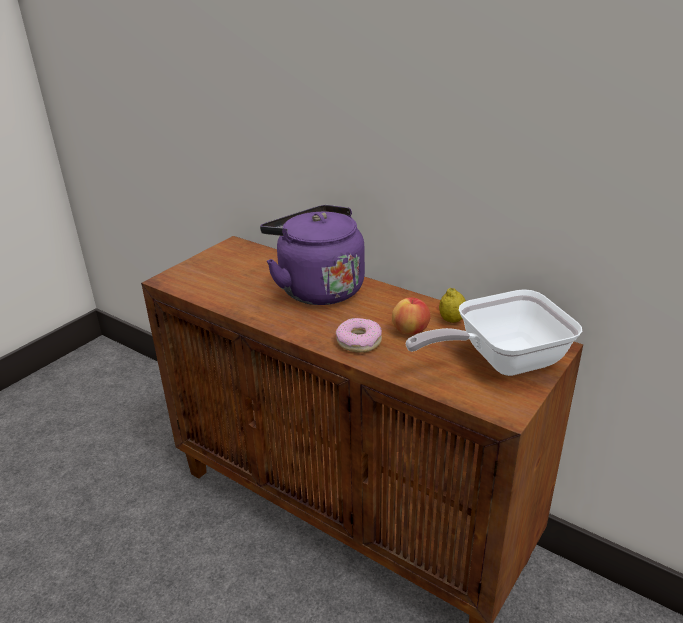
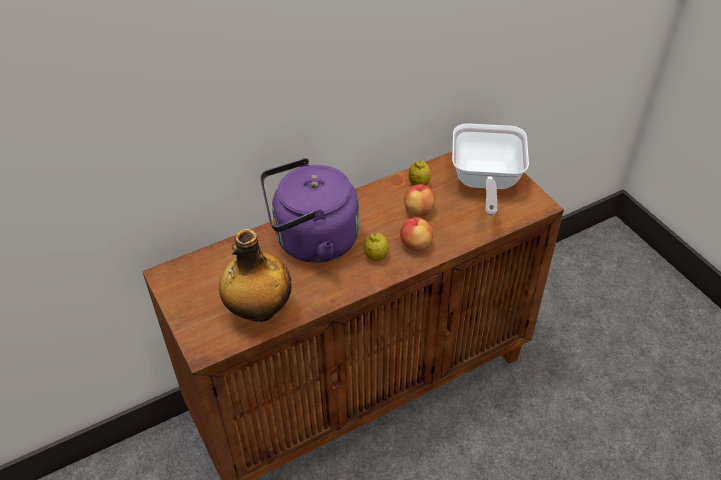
camera: 65 degrees left, 15 degrees up
(219, 288) = (259, 310): none -> bottle
(324, 324) = (376, 256): none -> lemon
(359, 341) = (415, 245): donut -> apple

